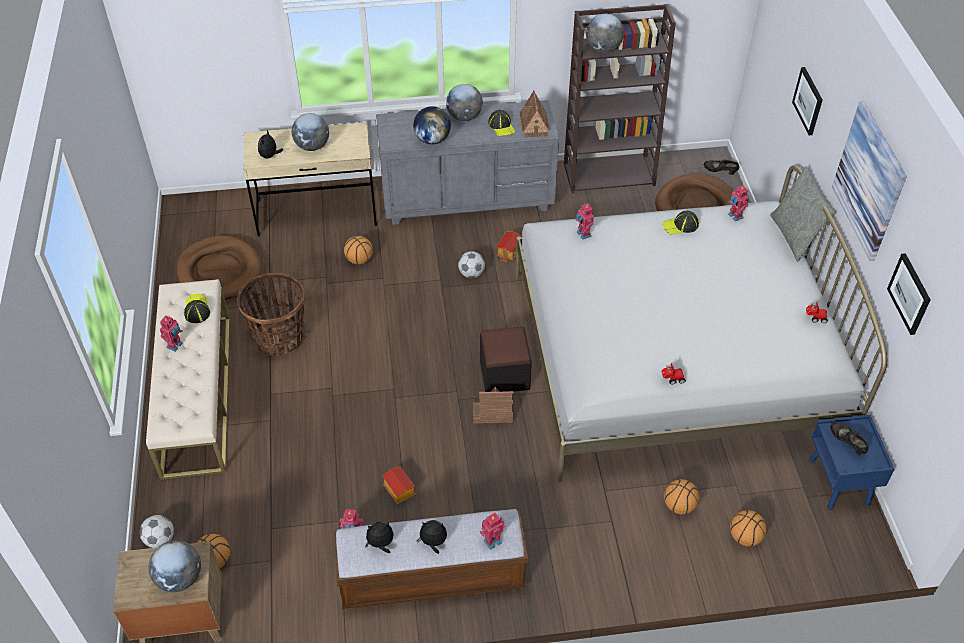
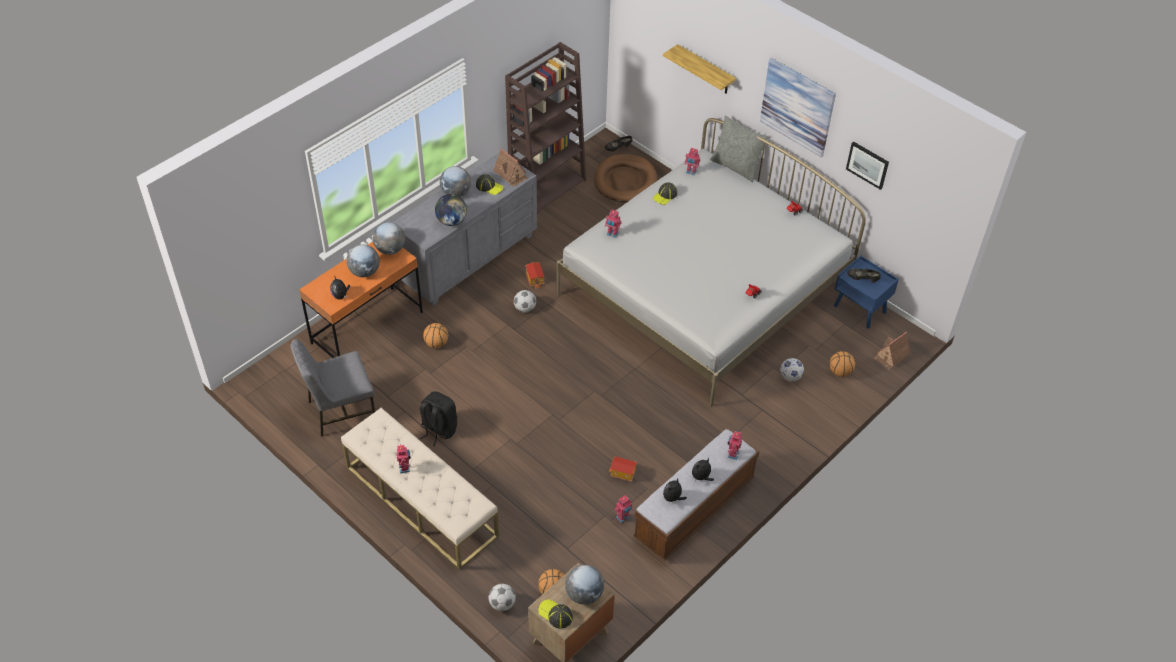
camera: 40 degrees left, 0 degrees up
(196, 309) = (391, 436): cap -> cap (555, 614)
(219, 271) = (340, 410): brown dog bed -> grey chair
(279, 338) = (438, 429): basket -> black backpack
(317, 213) = (367, 328): beige desk -> orange desk
(493, 412) = (631, 390): toy house -> toy house (891, 356)
(504, 375) = (614, 362): black ottoman -> none
(603, 48) = (534, 94): globe -> globe (390, 249)
(679, 506) = (790, 377): basketball -> football
(808, 101) = (705, 70): picture -> shelf

